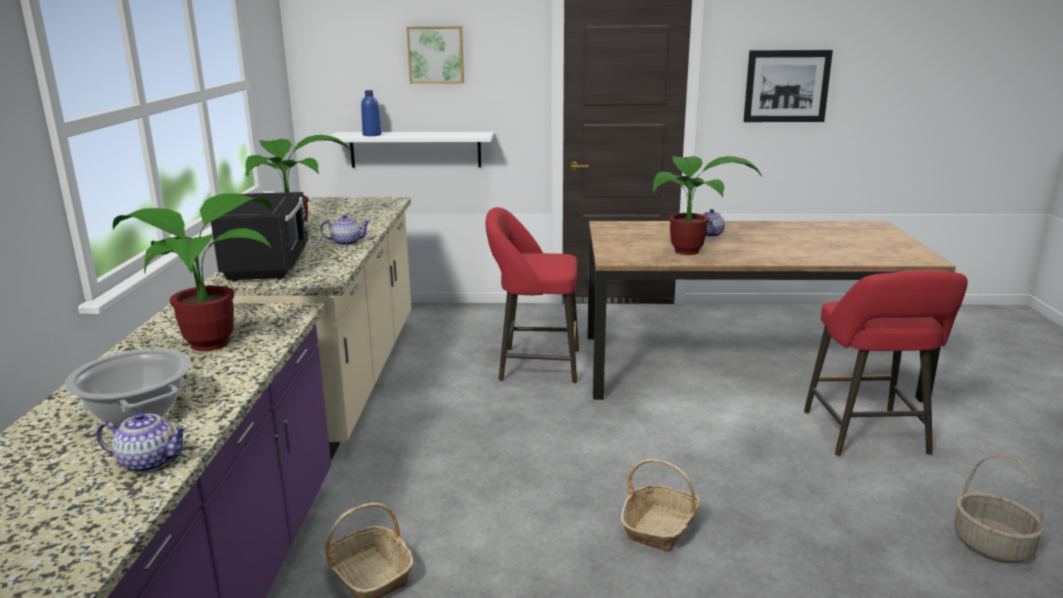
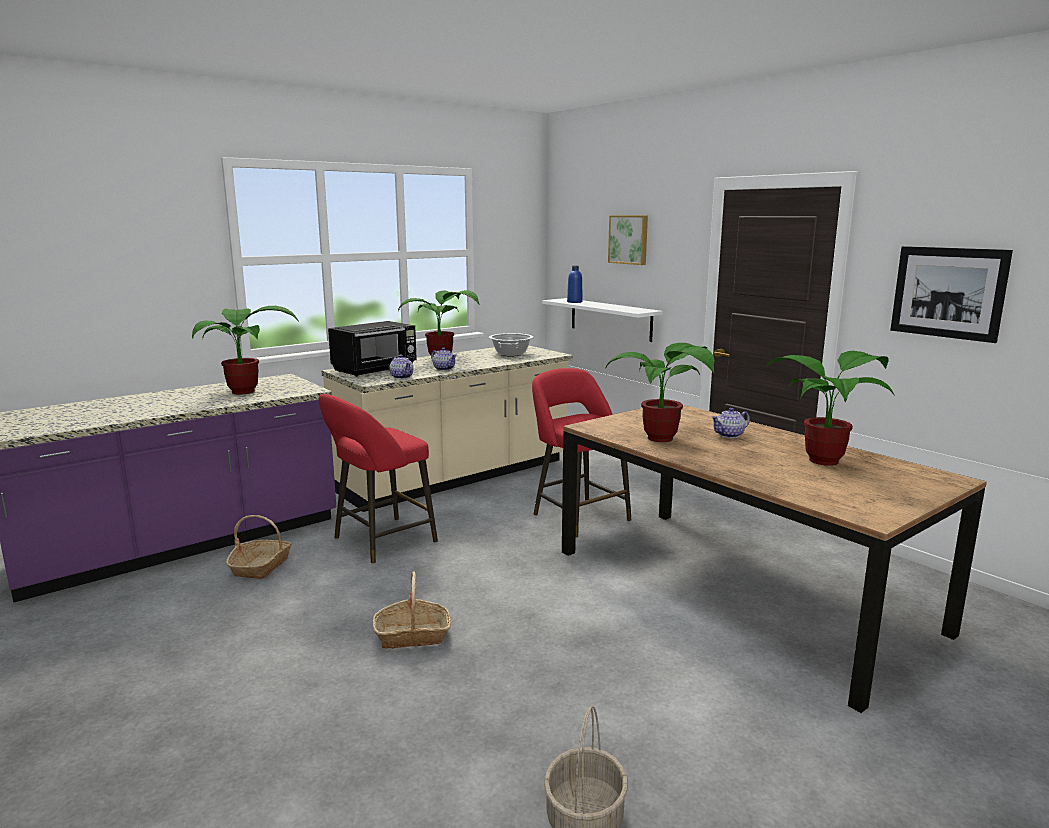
camera: 50 degrees right, 5 degrees down
(138, 412) = (150, 405): cooking pot -> cooking pot (511, 354)
(148, 462) = (99, 419): teapot -> teapot (402, 377)
(802, 233) = (826, 459): none -> potted plant
(867, 436) = (706, 691): red stool -> red stool (380, 542)

